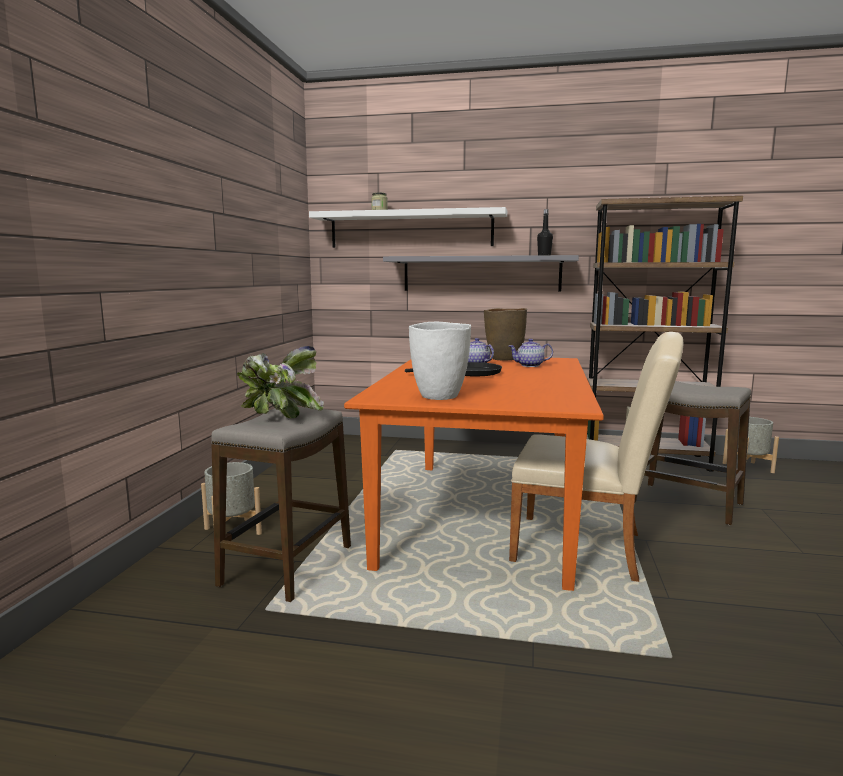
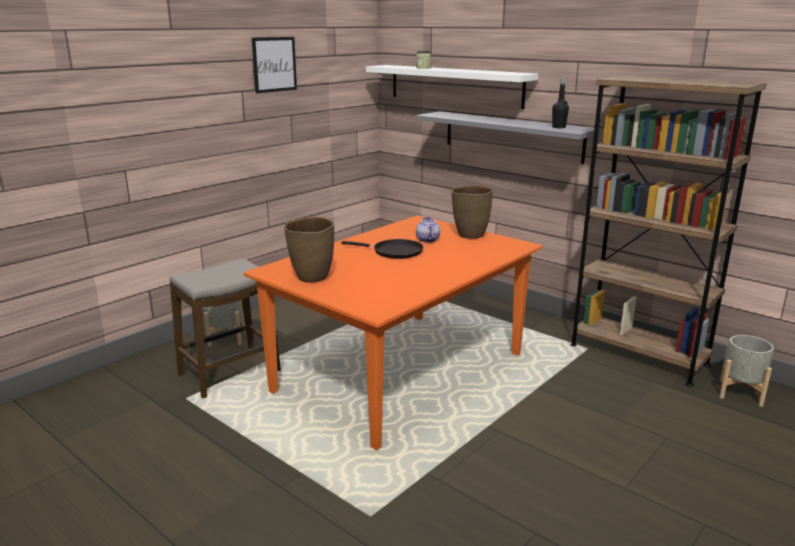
camera: 30 degrees right, 10 degrees up
(240, 188) = (274, 64): none -> picture
(279, 419) = (220, 272): potted plant -> none
(439, 396) = (312, 278): white vase -> brown vase
(530, 365) = (468, 249): teapot -> none
(588, 549) = (439, 424): beige chair -> none
(686, 503) = (596, 410): stool -> none

